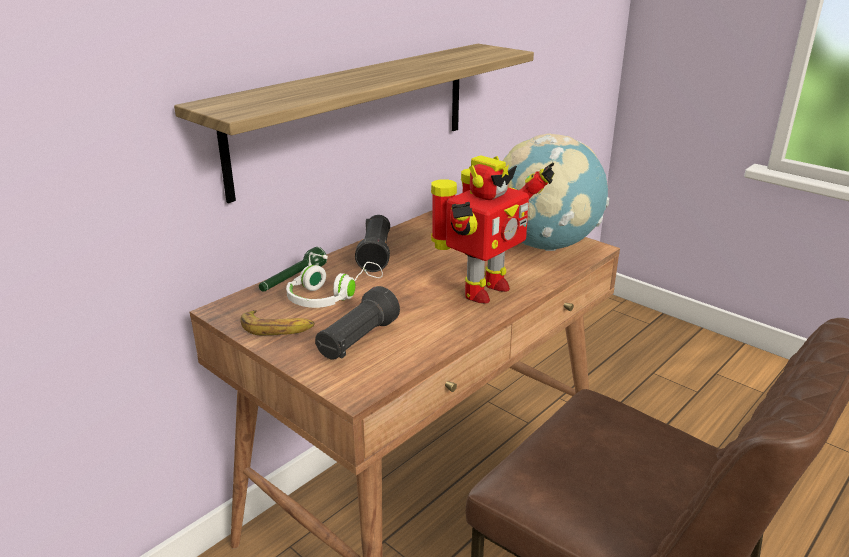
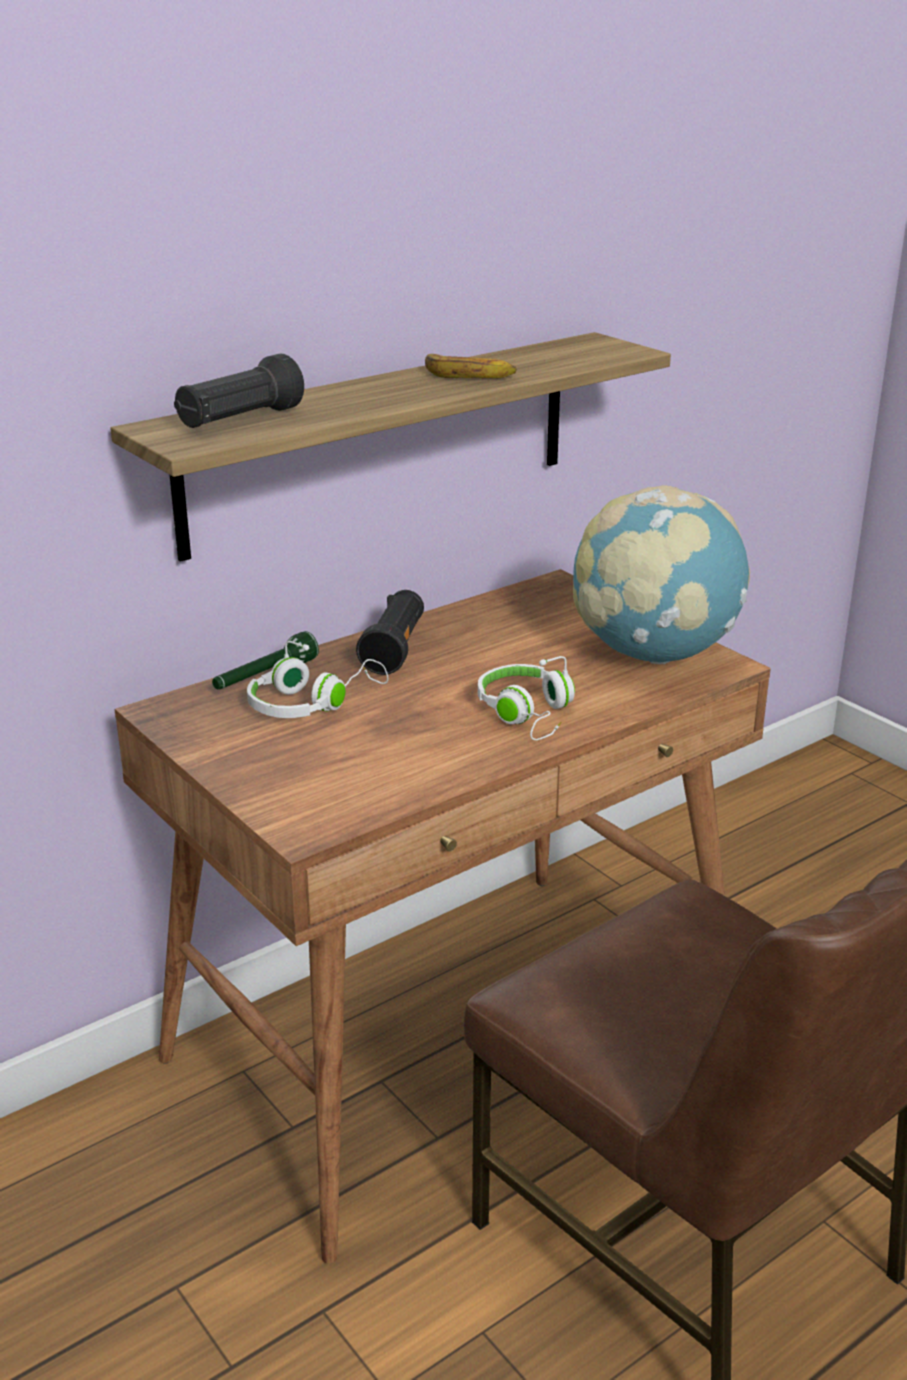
camera: 10 degrees right, 0 degrees up
(277, 328) = (225, 742): banana -> banana (470, 375)
(357, 341) = (327, 768): black flashlight -> black flashlight (239, 420)
(481, 290) = (529, 714): toy robot -> white headphones

